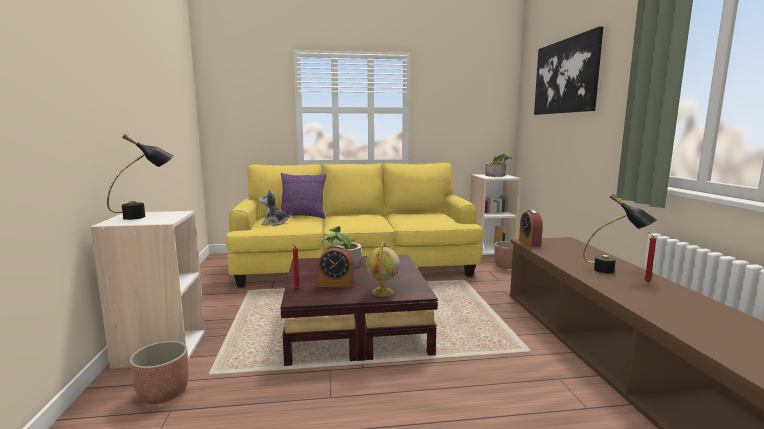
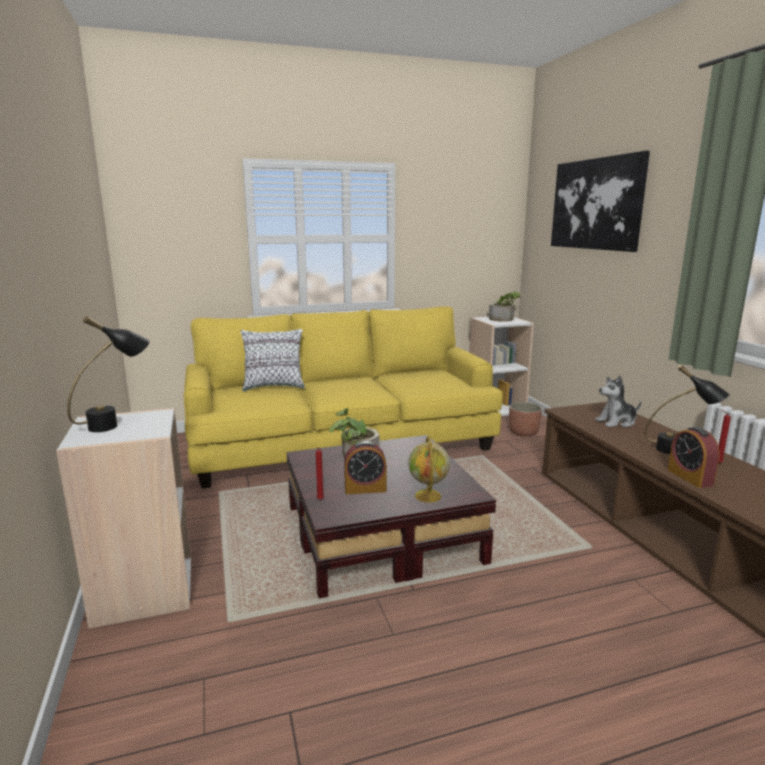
camera: 10 degrees left, 5 degrees up
(163, 393) = (181, 655): planter -> none
(274, 223) = (243, 400): plush toy -> plush toy (616, 422)
(303, 217) = (274, 387): purple pillow -> white pillow
(529, 243) = (569, 413): alarm clock -> alarm clock (690, 477)

